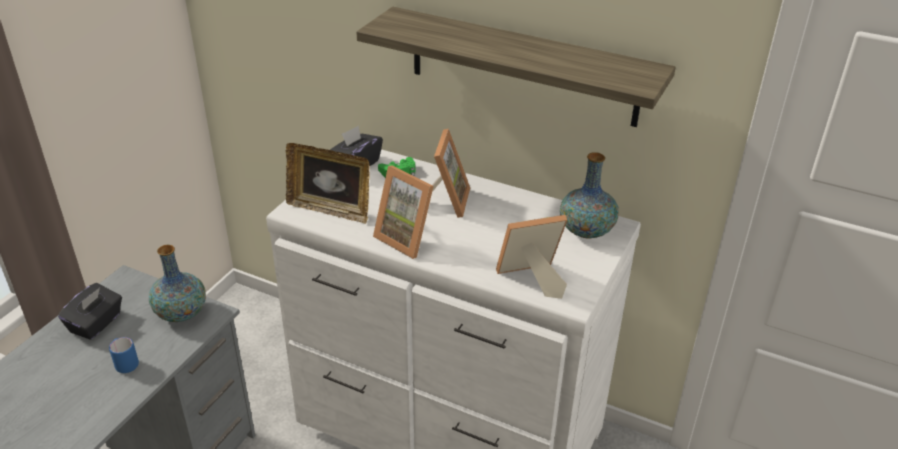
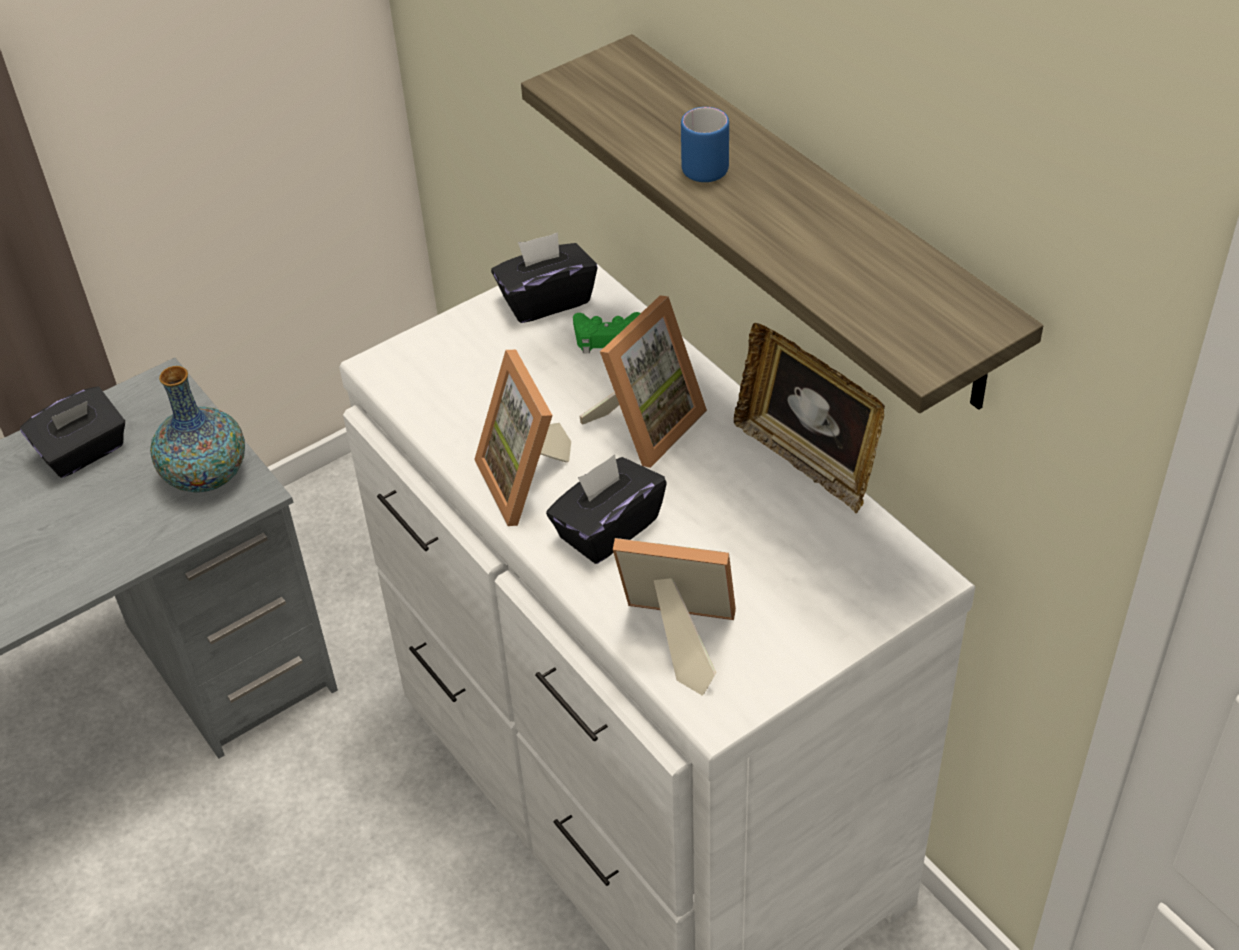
camera: 30 degrees right, 10 degrees up
(125, 363) = (85, 536): blue mug -> blue mug (702, 165)
(330, 209) = (445, 381): picture frame -> picture frame (806, 460)
(461, 246) = (607, 529): none -> black tissue box
(586, 231) = (853, 571): vase -> none

